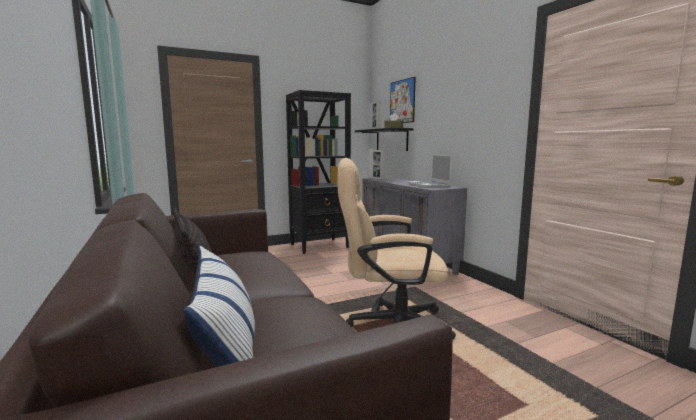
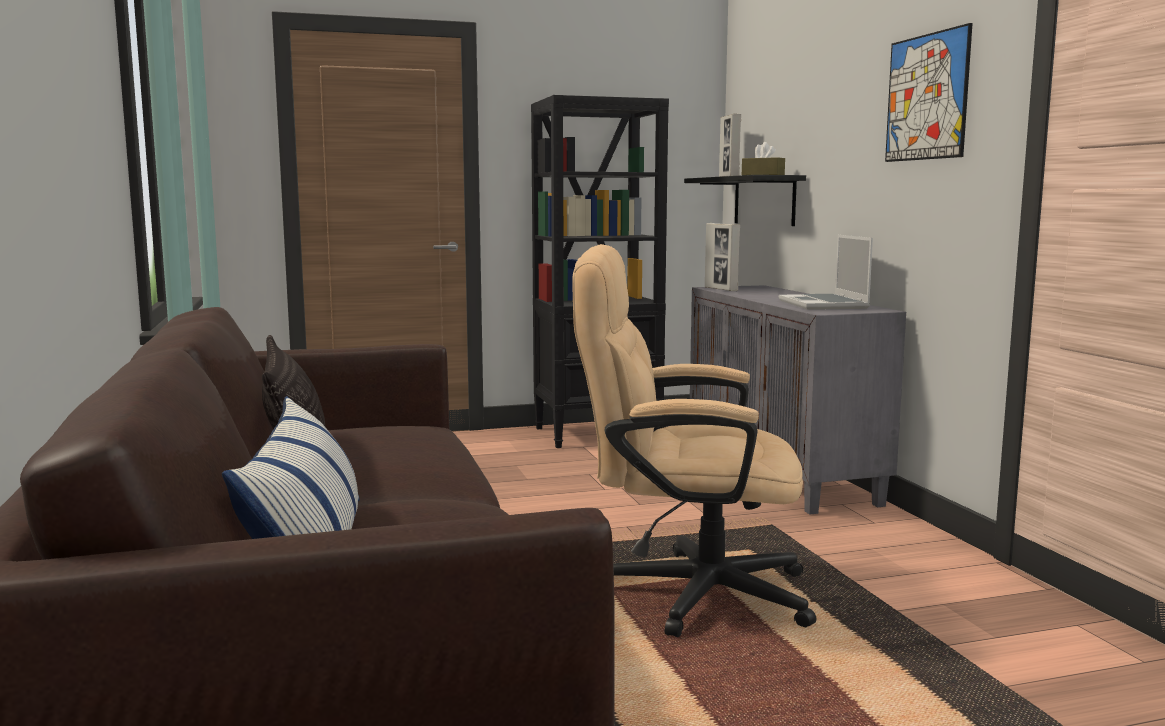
camera: 10 degrees right, 0 degrees up
(402, 101) = (785, 115): picture -> picture (927, 97)

